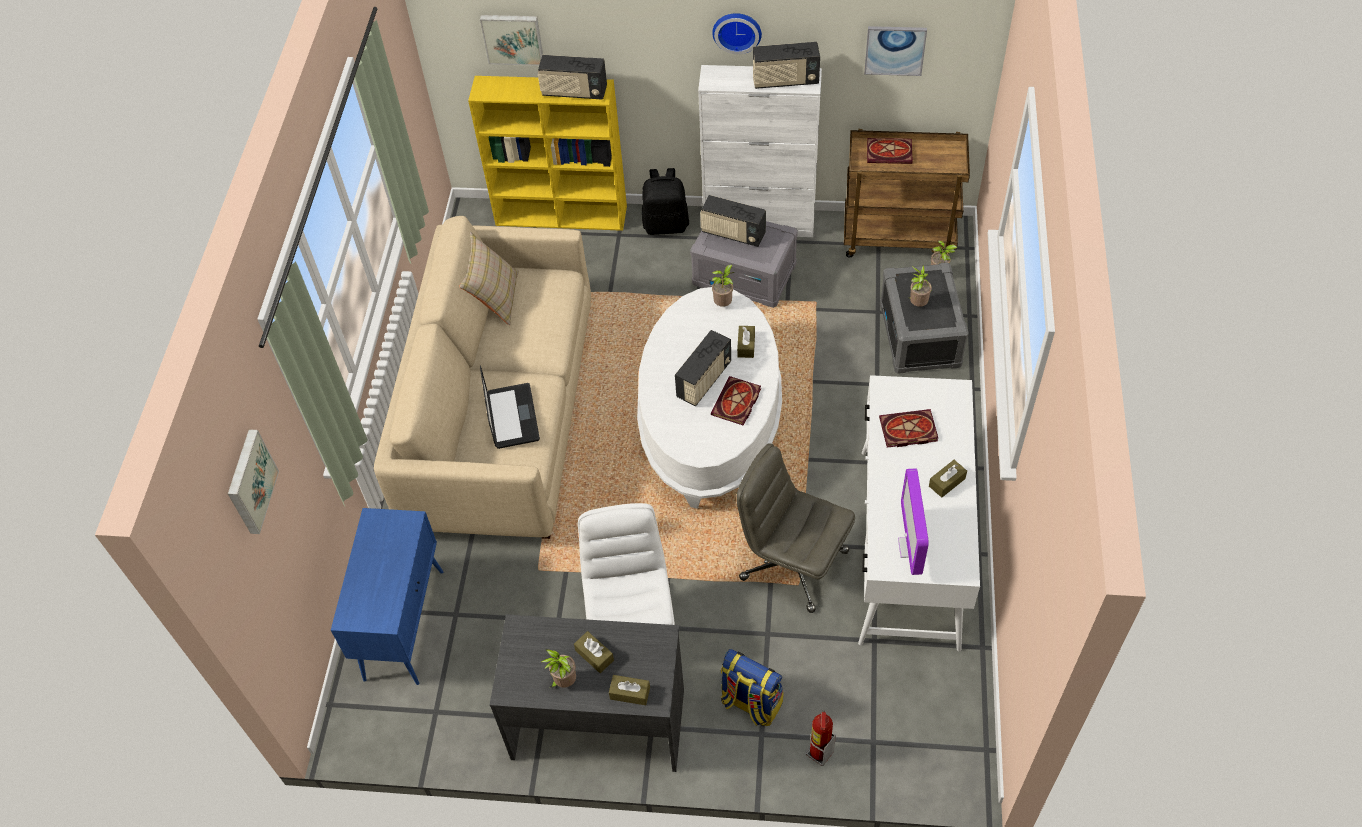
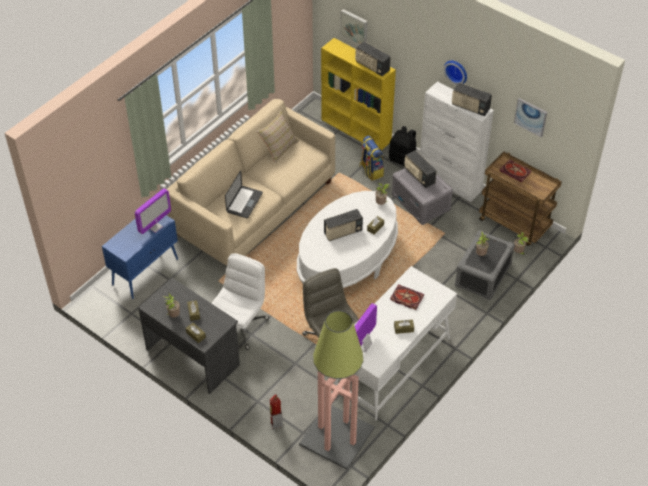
camera: 30 degrees right, 5 degrees down
(249, 481) = (89, 155): picture -> none
(400, 542) = (155, 227): none -> monitor
(736, 403) = (349, 250): book -> none
(750, 703) = (263, 386): backpack -> backpack (371, 170)
(928, 715) = (337, 437): none -> floor lamp

